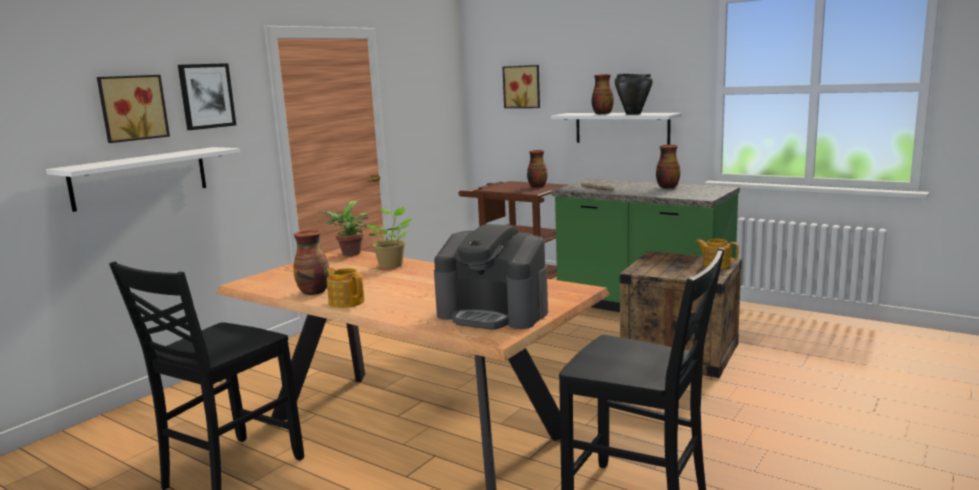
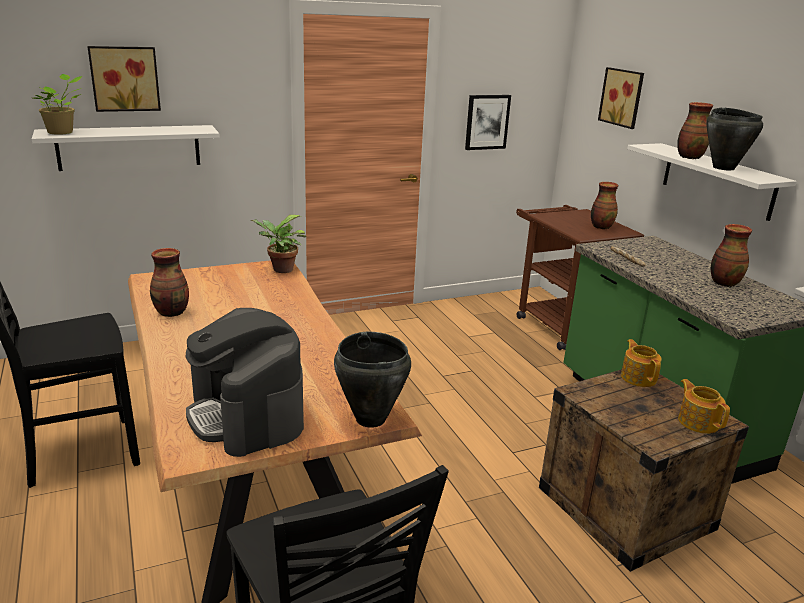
camera: 30 degrees right, 10 degrees up
(206, 96) = (209, 72): picture -> picture (487, 122)
(346, 302) = (170, 338): teapot -> teapot (638, 377)
(392, 265) = (286, 300): potted plant -> potted plant (62, 132)
(574, 292) = (370, 419): none -> black cooking pot

